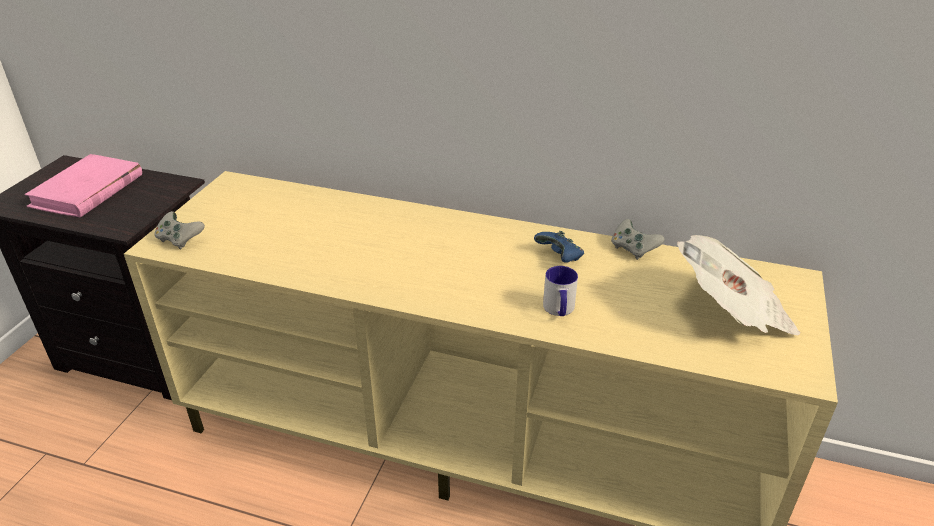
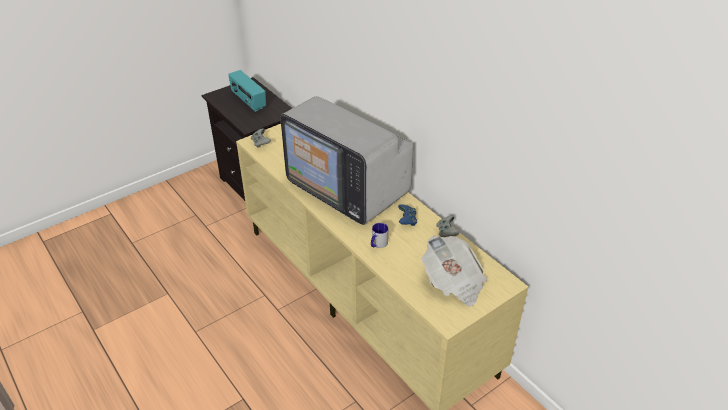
camera: 35 degrees right, 5 degrees up
(87, 191) = (248, 101): pink book -> radio
(416, 251) = (347, 190): none -> television

